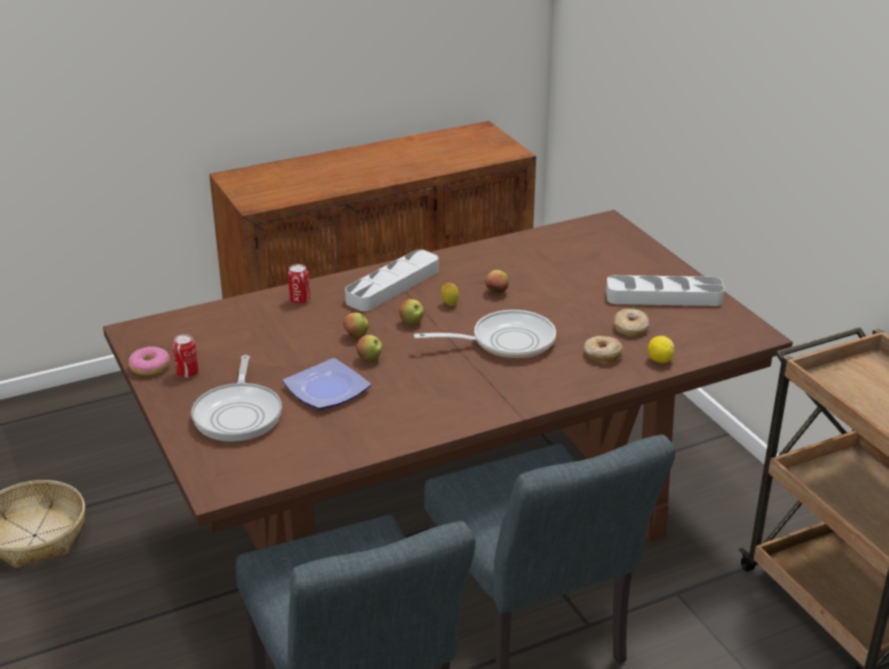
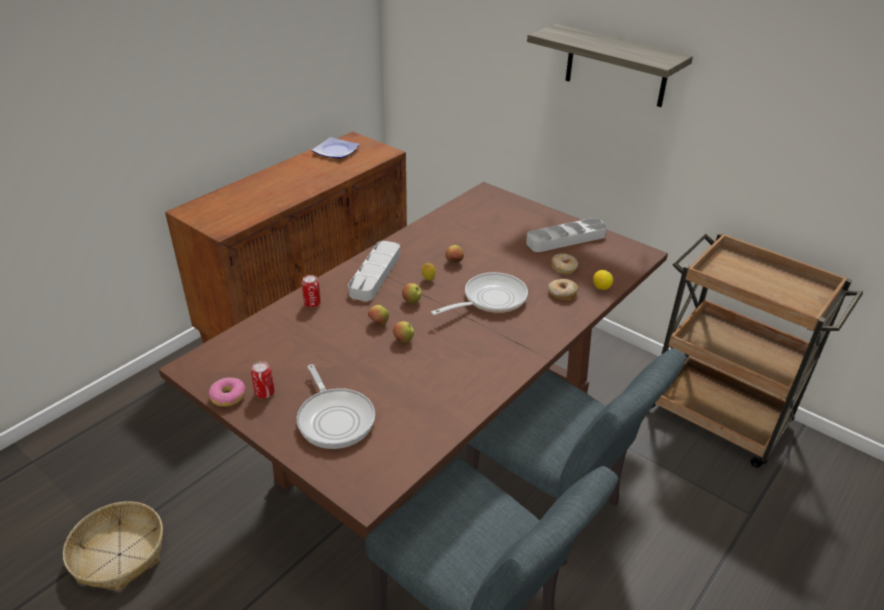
camera: 25 degrees left, 5 degrees up
(327, 388) = (389, 374): plate -> plate (335, 151)
(781, 75) = (616, 66): none -> shelf

